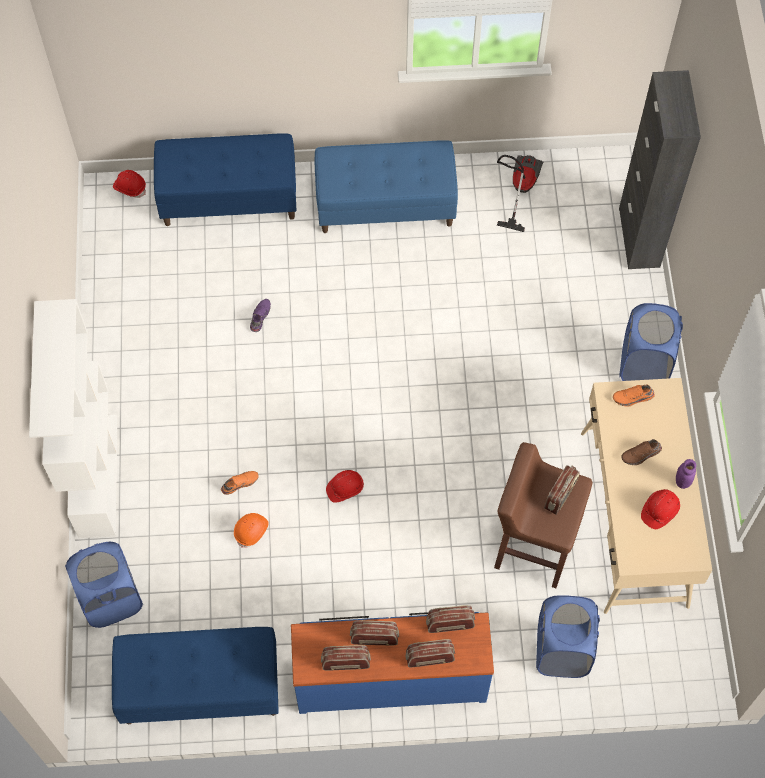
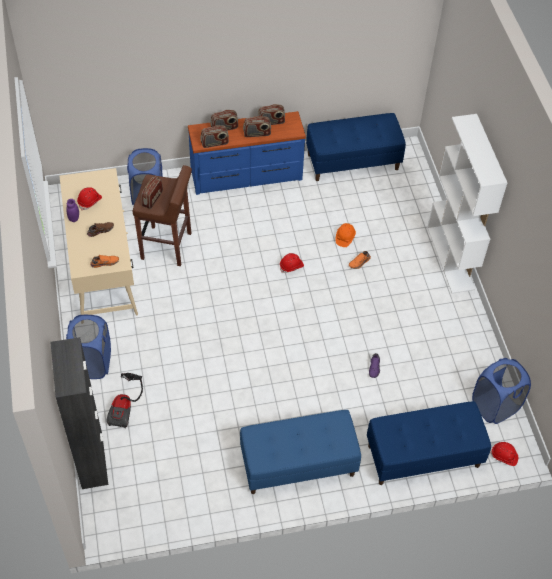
camera: 170 degrees right, 10 degrees down
(111, 599) = (417, 196): blue laundry basket -> blue laundry basket (495, 406)
(519, 189) = (191, 492): vacuum cleaner -> vacuum cleaner (125, 406)

